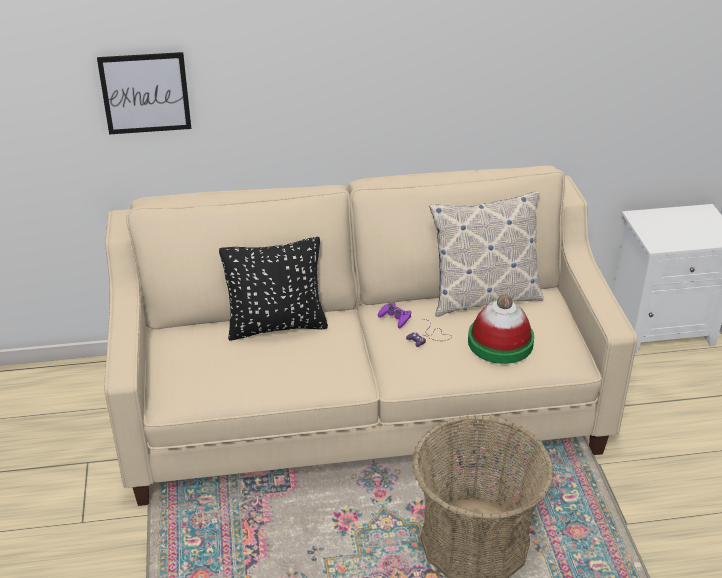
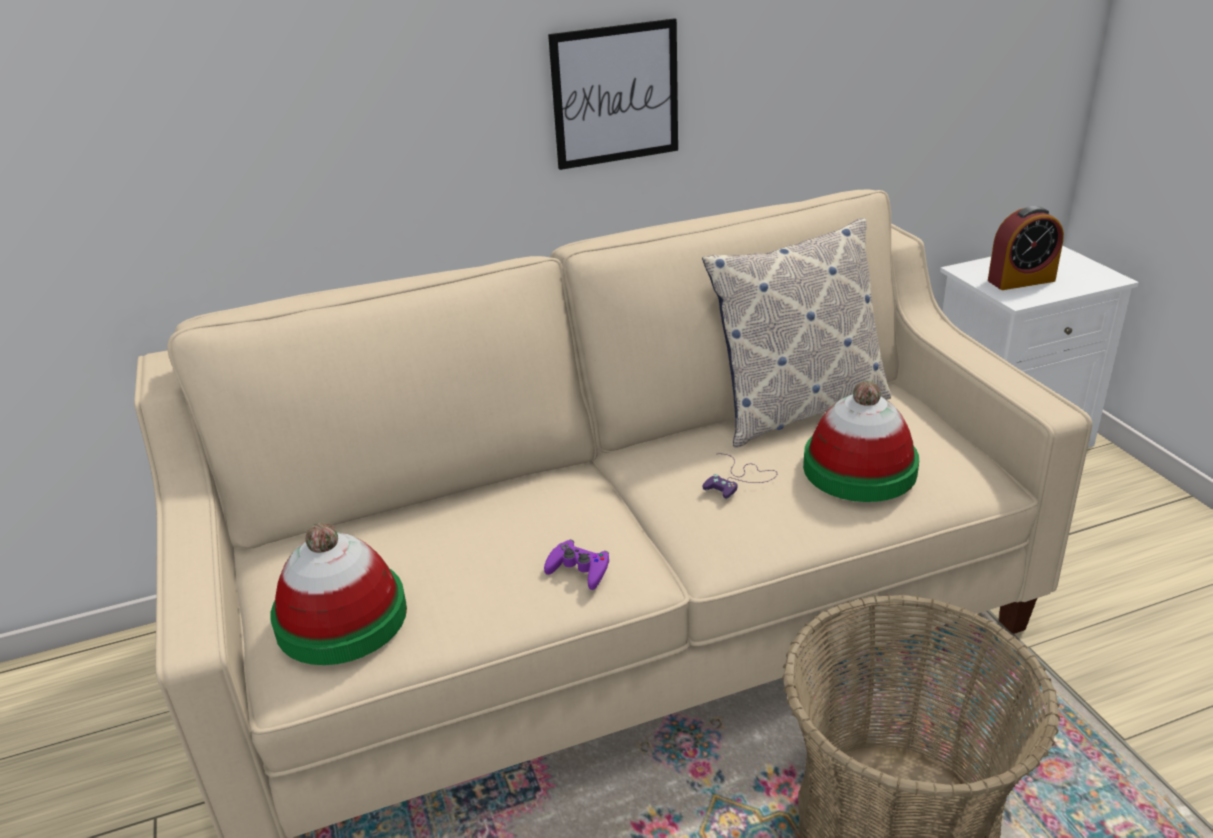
camera: 10 degrees left, 5 degrees down
(145, 93) = (175, 127): picture -> picture (615, 94)
(195, 376) = (341, 617): none -> hat
(276, 326) = (471, 506): black pillow -> none
(395, 317) = (669, 460): purple game controller -> purple game controller (579, 569)
(668, 231) = (1021, 280): none -> alarm clock

